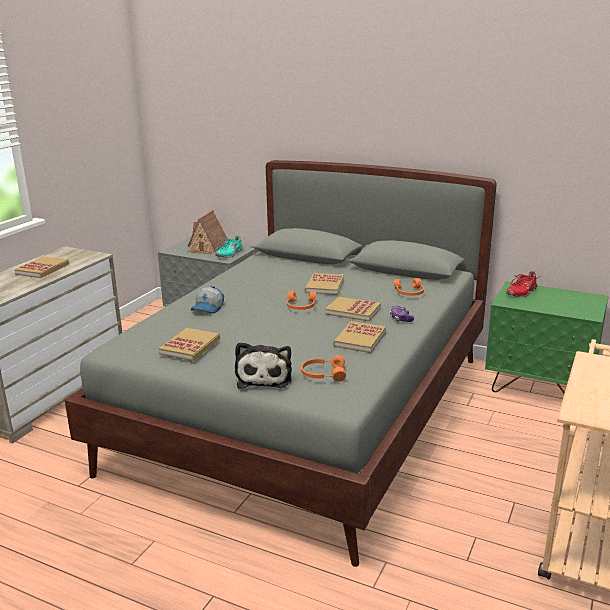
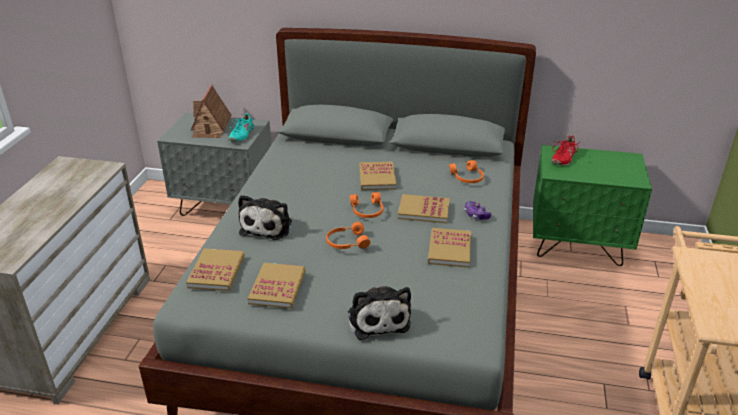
camera: 15 degrees left, 10 degrees up
(42, 269) = (50, 197): book -> book (216, 272)
(208, 308) = (268, 226): cap -> plush toy
(323, 374) = (436, 305): orange headphones -> orange headphones (347, 242)

